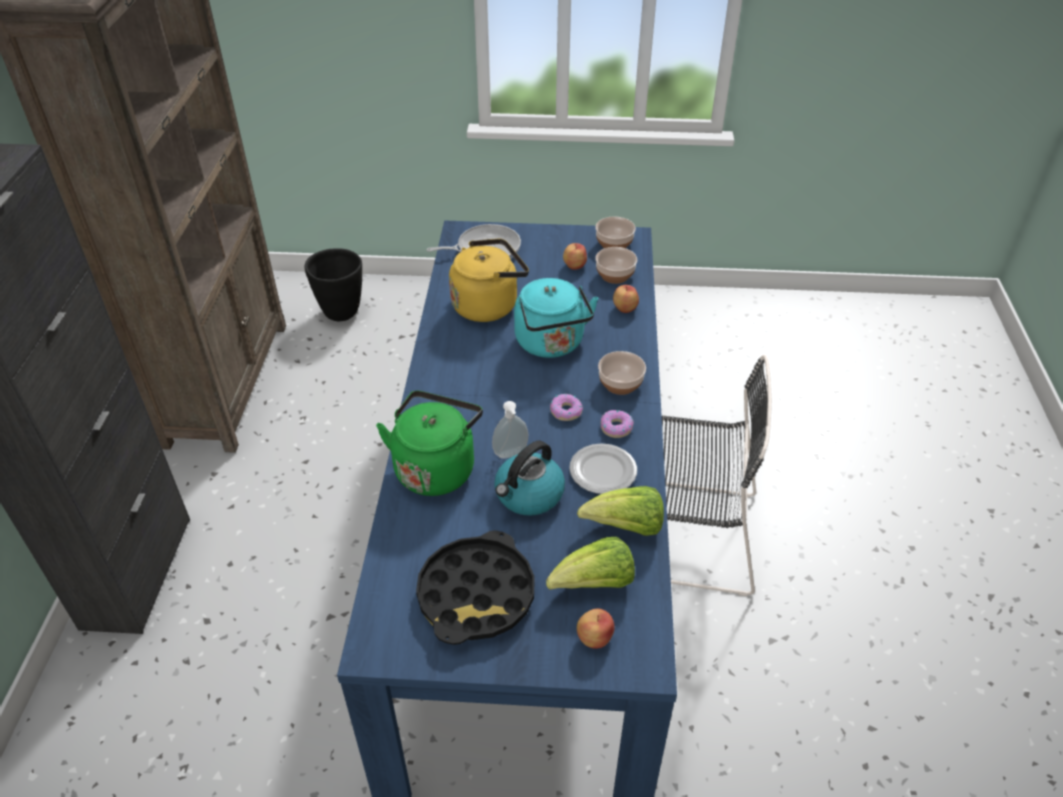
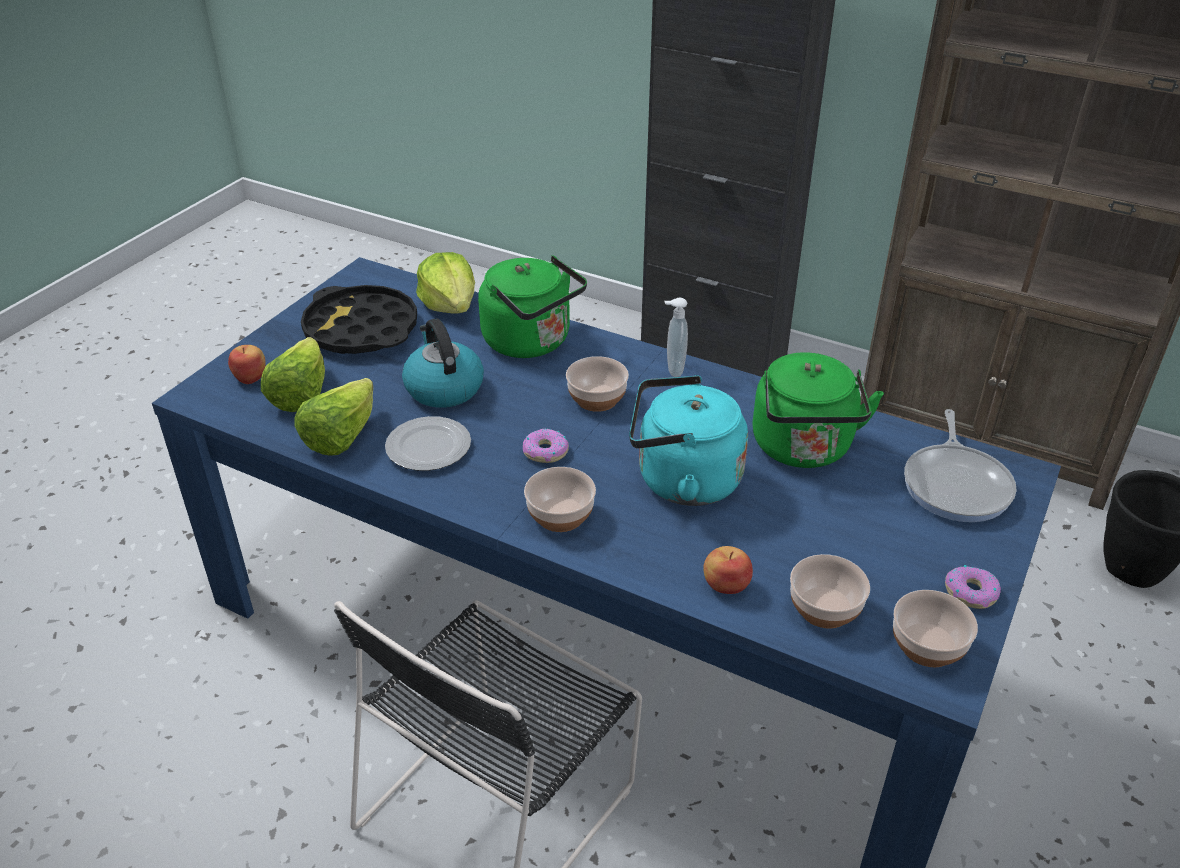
camera: 115 degrees right, 5 degrees down
(402, 546) = (450, 305): none -> lettuce
(488, 305) = (803, 449): yellow kettle -> green kettle
(490, 406) = (597, 399): none -> bowl
(511, 454) = (509, 392): soap dispenser -> soap dispenser (673, 369)
(574, 265) = (873, 568): apple -> none
(616, 427) = (486, 482): donut -> donut (970, 592)

